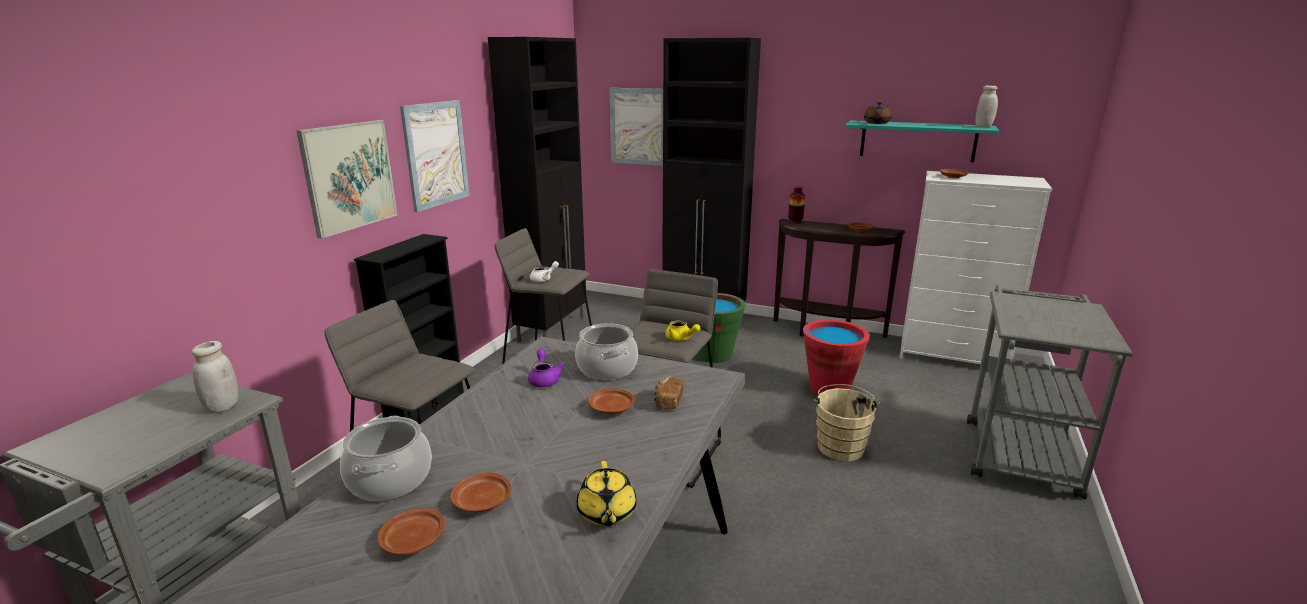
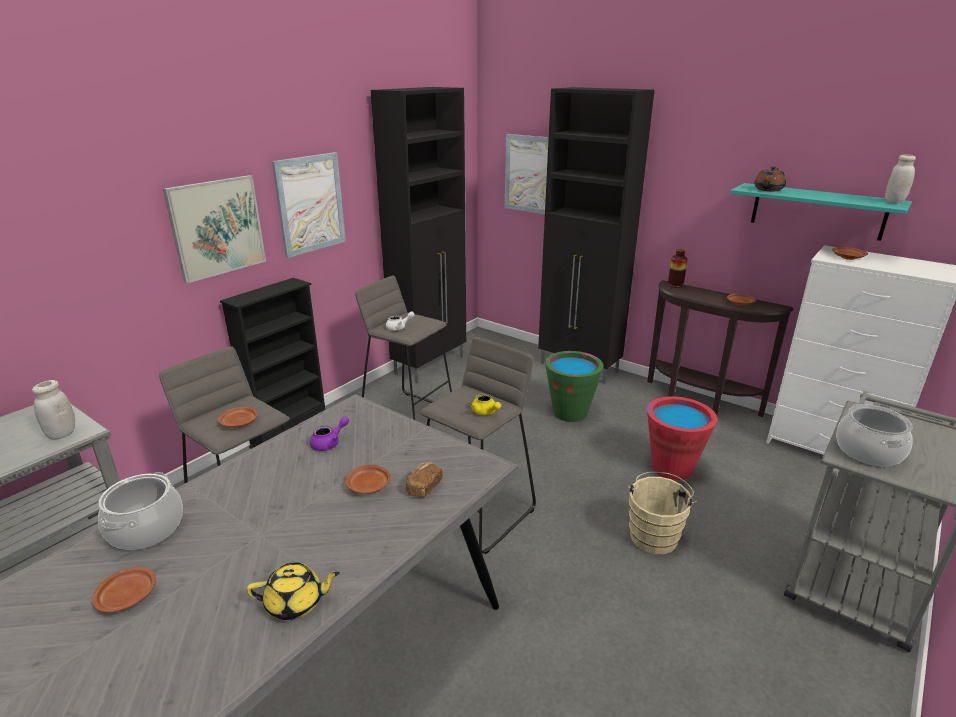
camera: 15 degrees right, 5 degrees up
(482, 502) = (202, 568): brown plate -> brown plate (239, 423)
(544, 379) = (329, 443): purple teapot -> purple teapot turned 45 degrees clockwise
(606, 368) = (391, 439): cooking pot -> cooking pot (867, 451)
(606, 513) = (296, 603): yellow teapot -> yellow teapot turned 105 degrees counterclockwise

